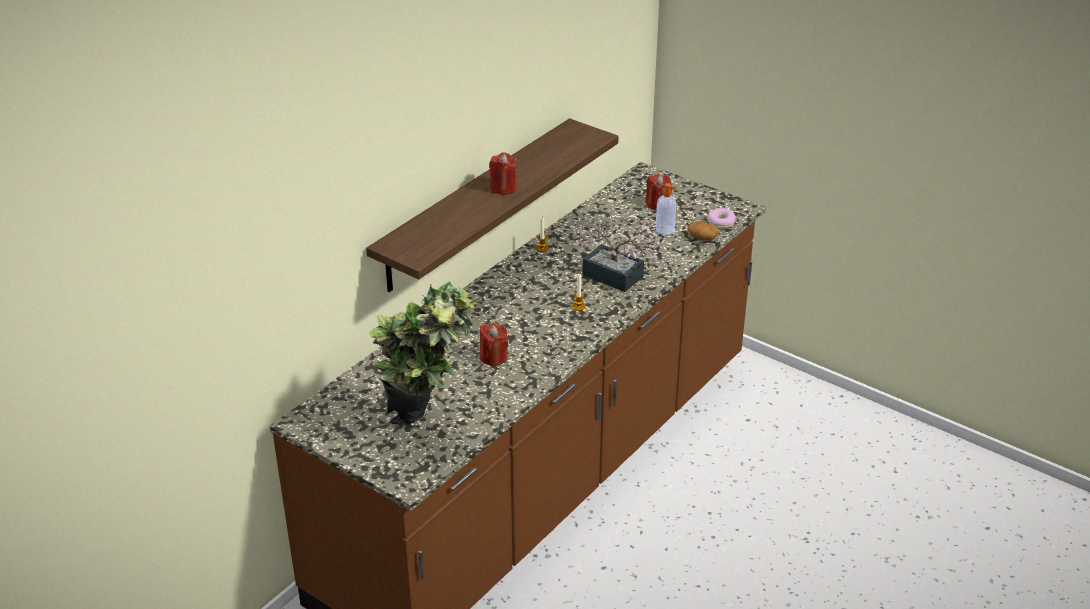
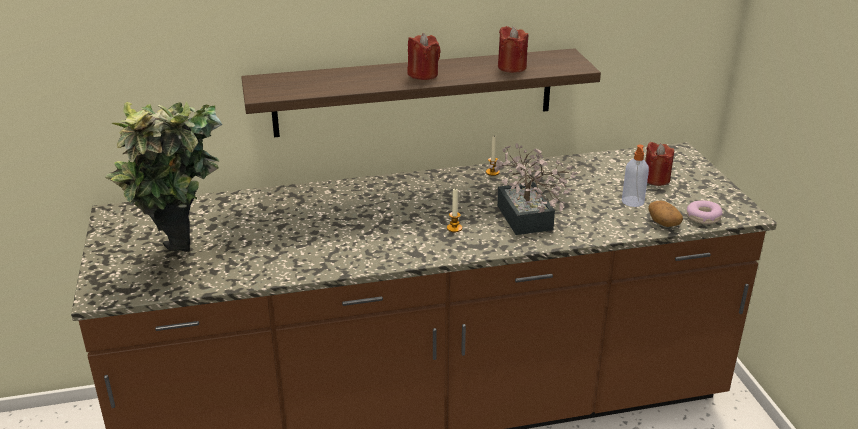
camera: 40 degrees right, 5 degrees down
(493, 357) = (320, 234): red candle -> red candle (512, 67)

